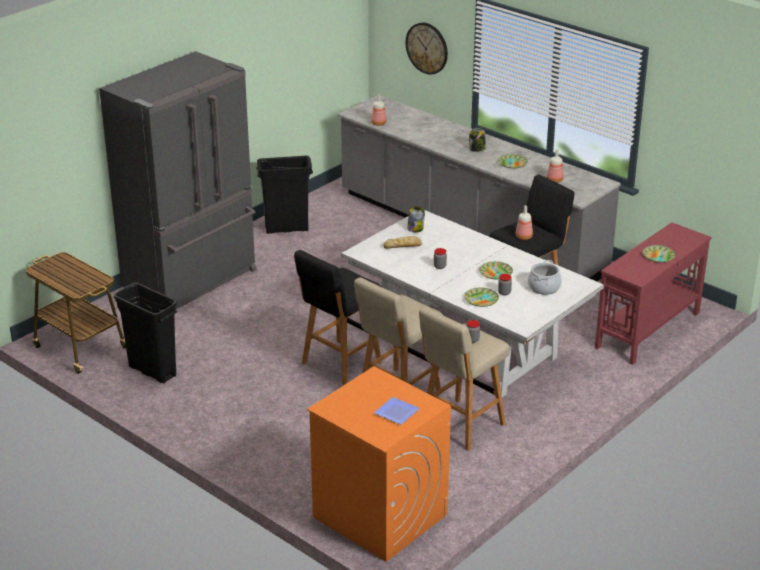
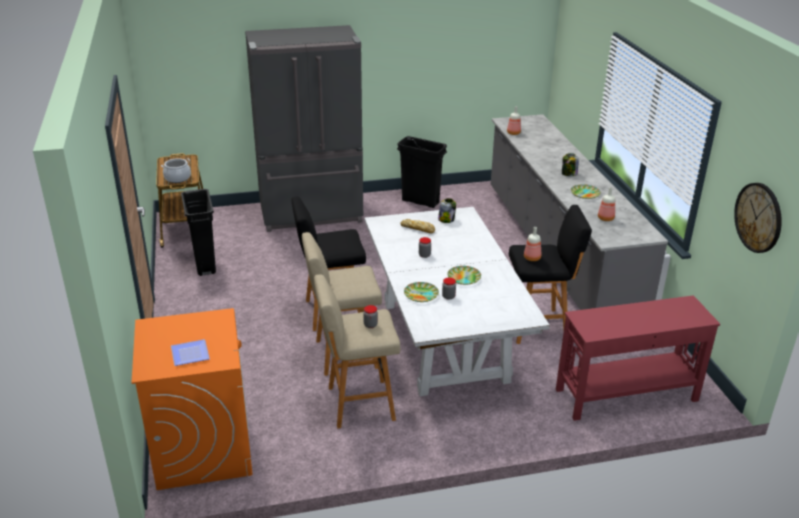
camera: 35 degrees right, 0 degrees up
(427, 48) = (581, 78): wall clock -> wall clock (758, 217)
(544, 287) = (489, 306): cooking pot -> cooking pot (177, 178)
(659, 256) = (640, 321): plate -> none

